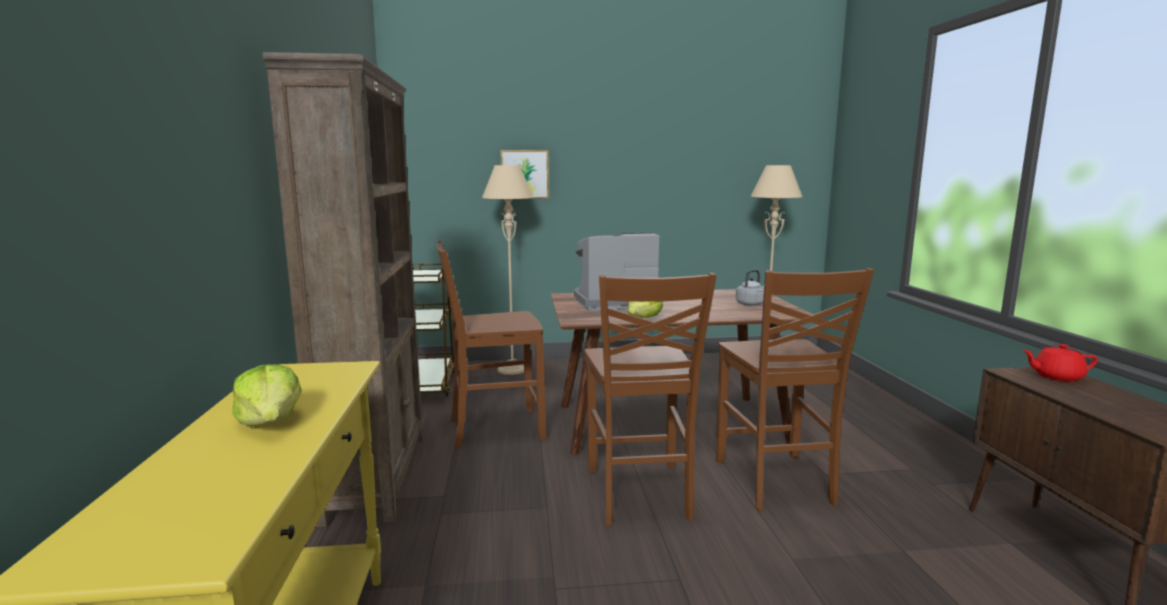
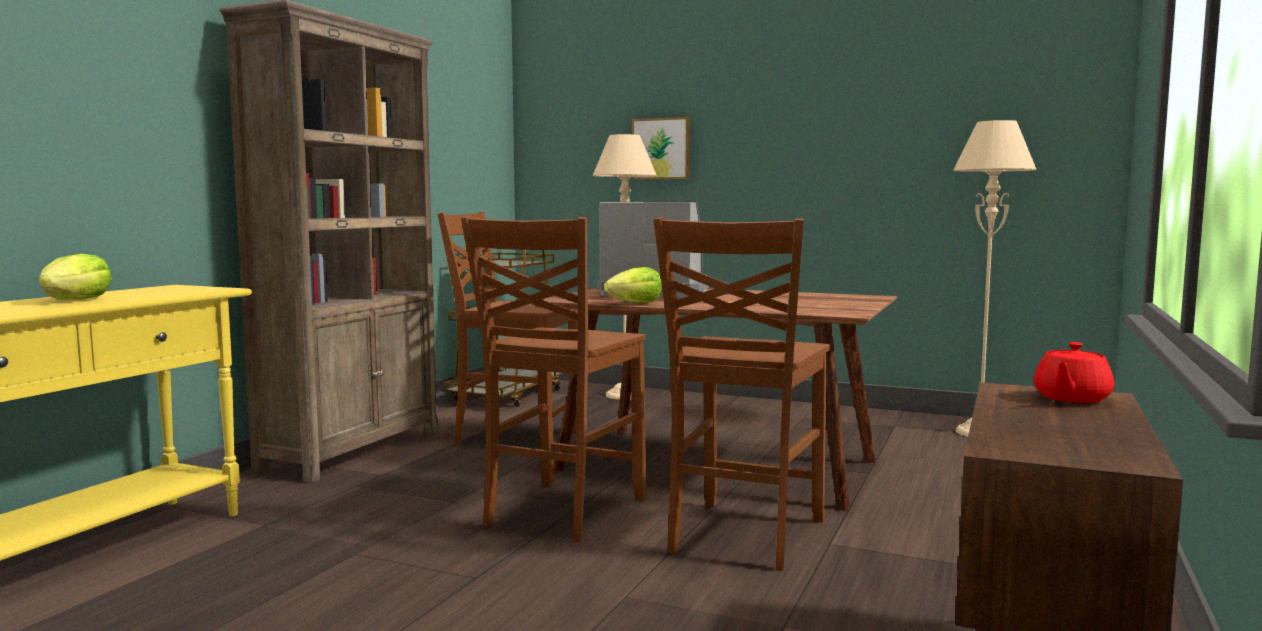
camera: 30 degrees right, 5 degrees down
(751, 304) = (821, 304): grey kettle -> none
(1056, 377) = (1071, 399): red teapot -> red teapot turned 90 degrees counterclockwise

